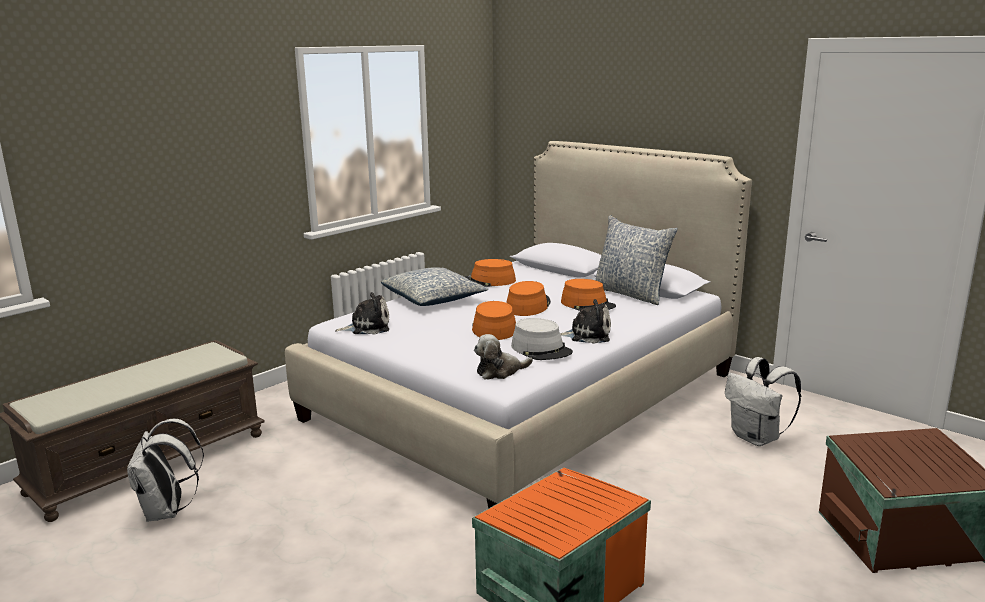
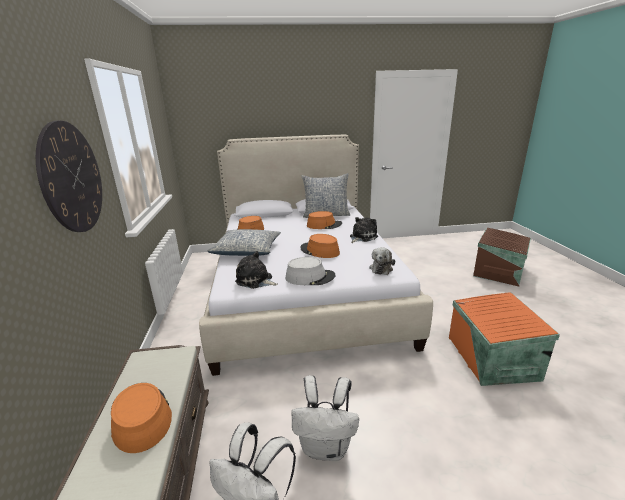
camera: 50 degrees left, 5 degrees up
(221, 163) = (72, 178): none -> wall clock
(367, 327) = (256, 281): plush toy -> plush toy turned 90 degrees counterclockwise
(528, 305) = (303, 235): orange hat -> orange hat (141, 418)
(541, 349) = (366, 251): grey hat -> grey hat (310, 277)
(757, 438) = (409, 261): white backpack -> white backpack (326, 447)

